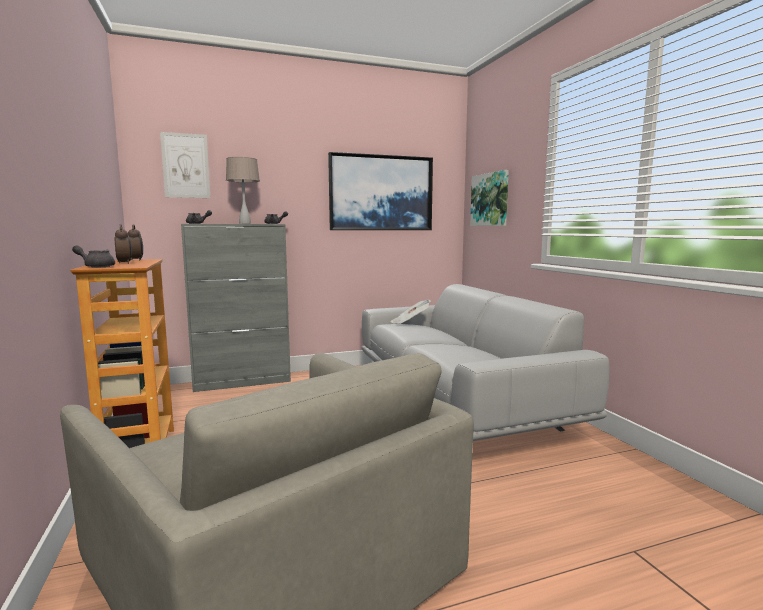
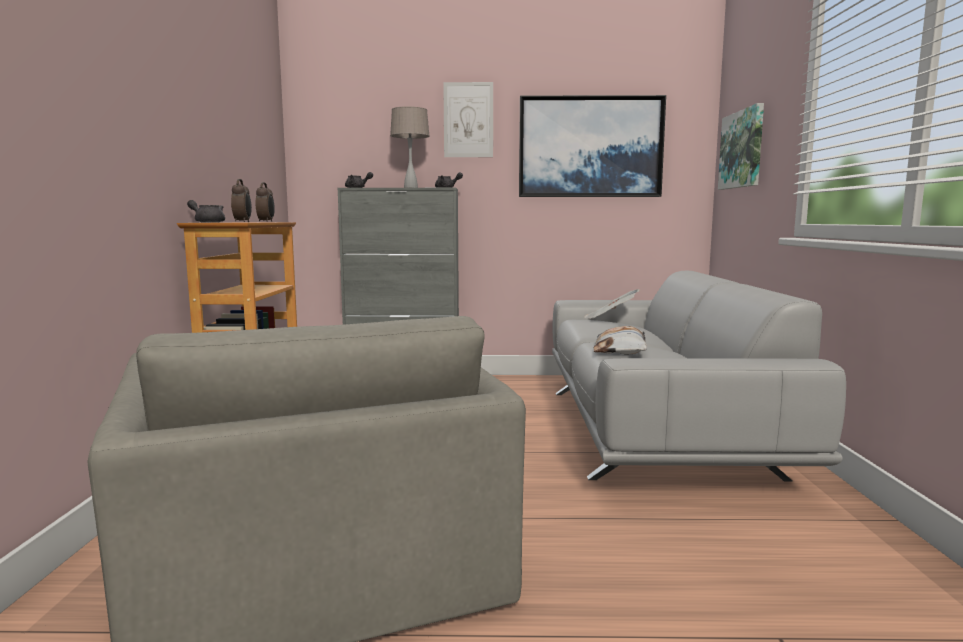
camera: 20 degrees right, 0 degrees up
(186, 166) = (351, 122): picture -> picture (468, 120)
(446, 350) = (621, 349): none -> pillow

